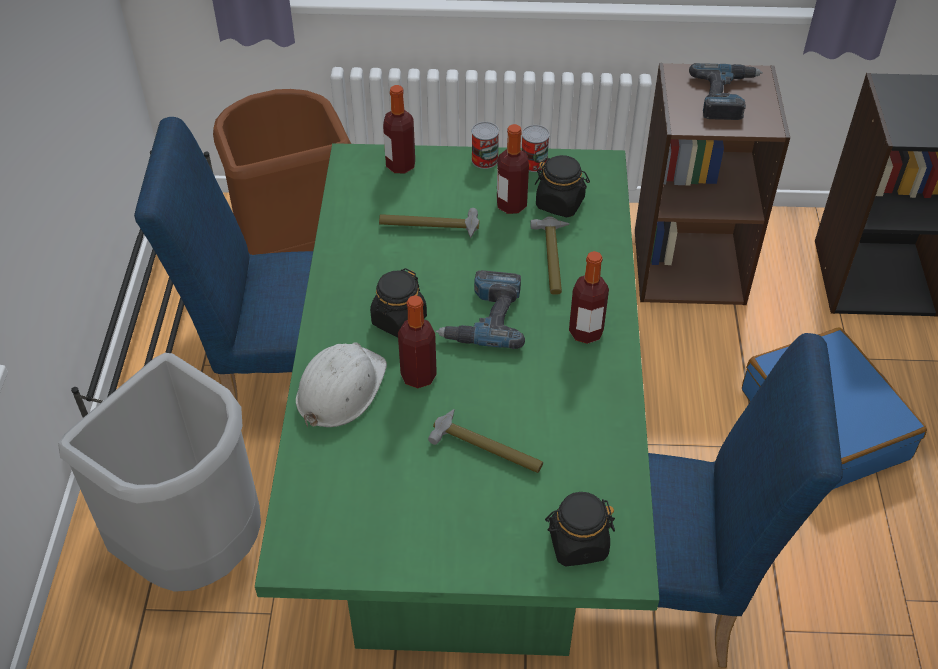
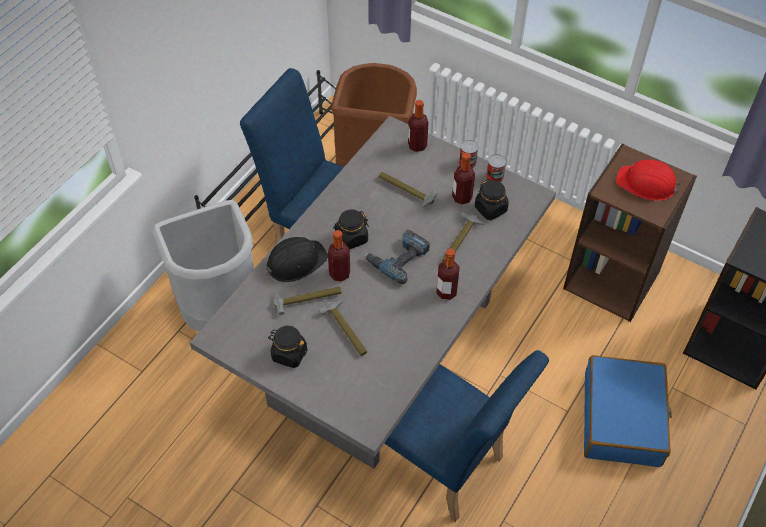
camera: 30 degrees right, 5 degrees up
(340, 389) = (295, 262): white hard hat -> black hard hat
(397, 433) = (307, 299): none -> hammer
(471, 492) = (382, 353): green dining table -> grey dining table
(577, 544) = (355, 402): black jar -> black jar (289, 354)
(726, 96) = (646, 184): power drill -> red hard hat

